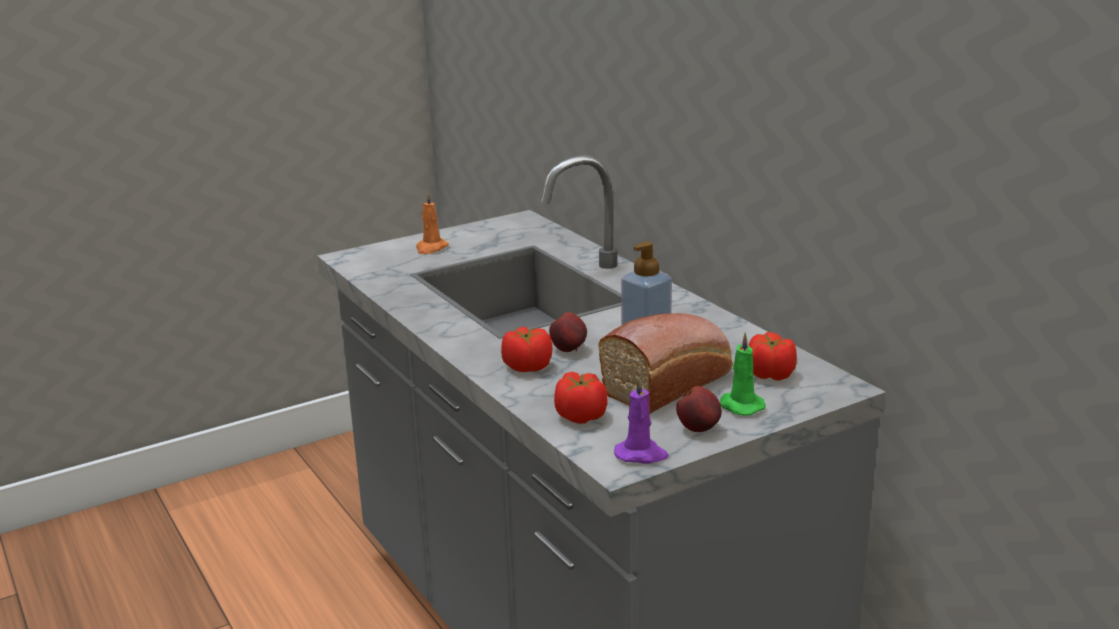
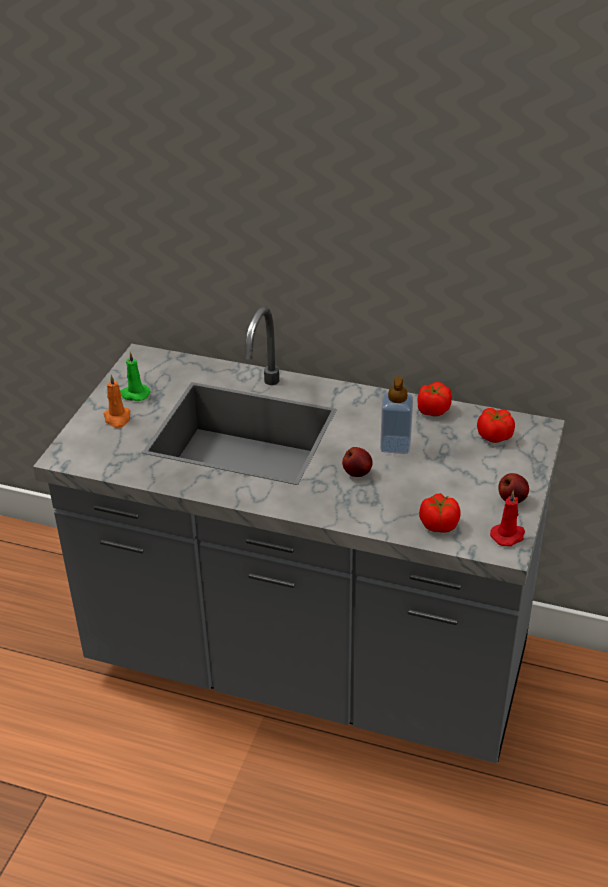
camera: 40 degrees left, 15 degrees up
(527, 367) = (352, 501): tomato -> tomato (433, 410)
(641, 454) = (508, 535): purple candle -> red candle
(670, 383) = (452, 471): bread -> none
(740, 406) = (509, 470): green candle -> green candle (134, 394)

